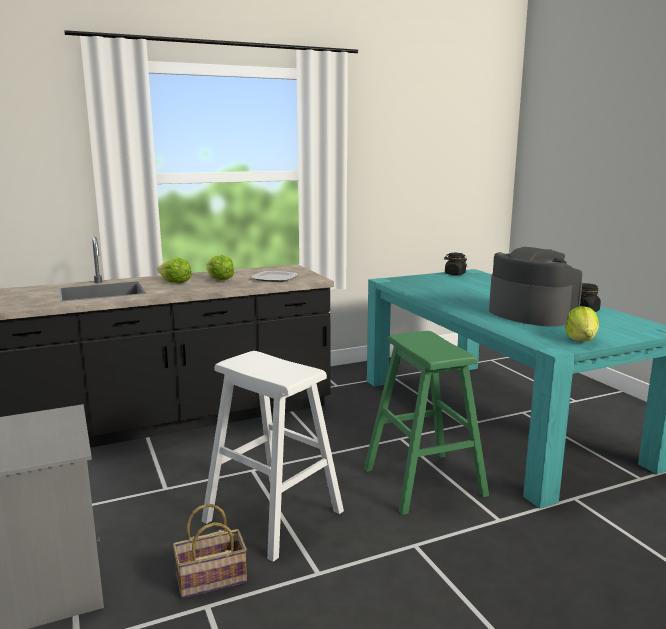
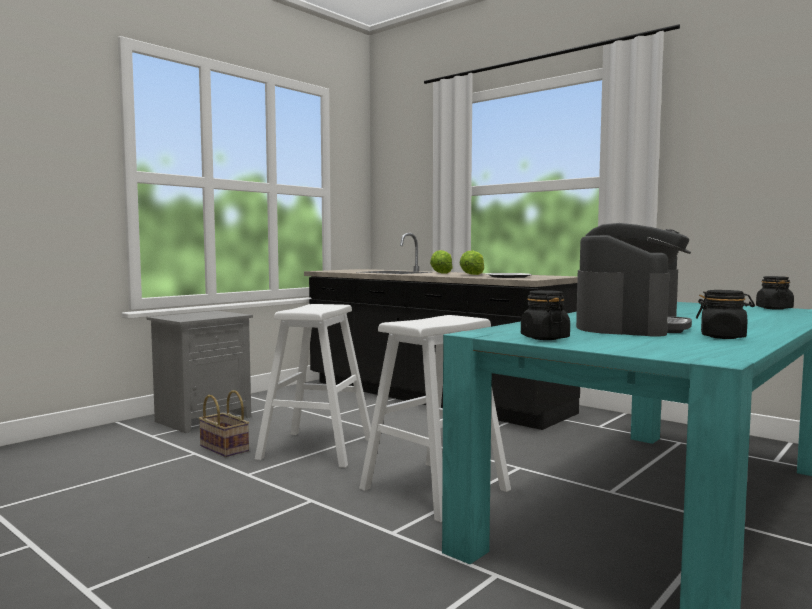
camera: 65 degrees right, 10 degrees down
(423, 481) = (435, 489): green stool -> white stool
(581, 340) = (544, 338): lettuce -> black jar

